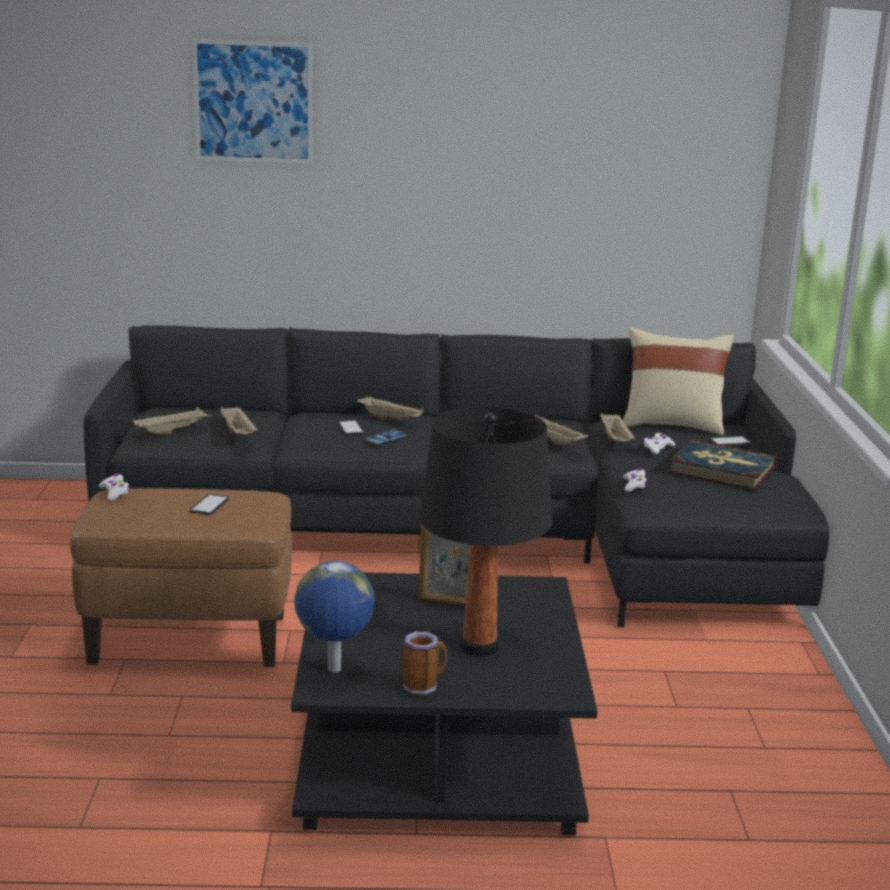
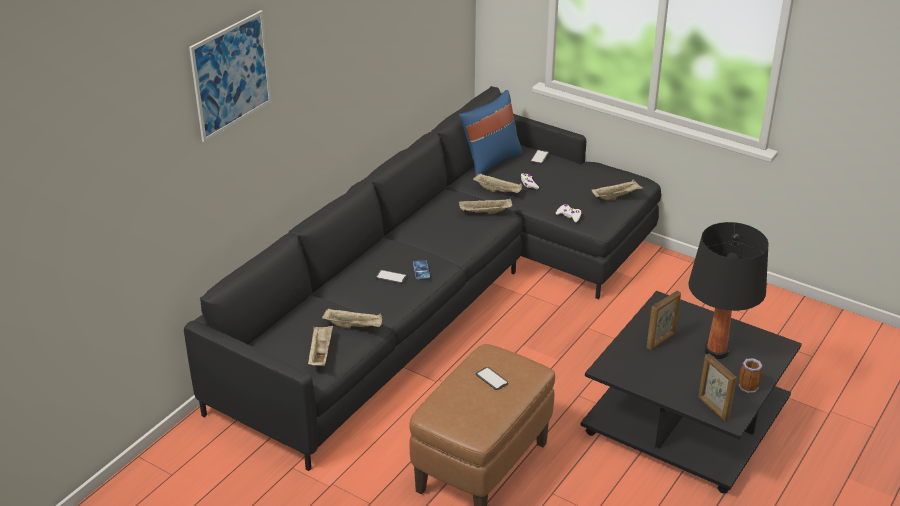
camera: 55 degrees left, 15 degrees up
(115, 492) = (434, 412): white game controller -> none
(334, 670) = (712, 408): globe -> picture frame
(391, 419) = (389, 255): beige tray -> beige tray (616, 196)
(672, 425) = (490, 162): beige pillow -> blue pillow
(722, 469) = (578, 179): book -> none

